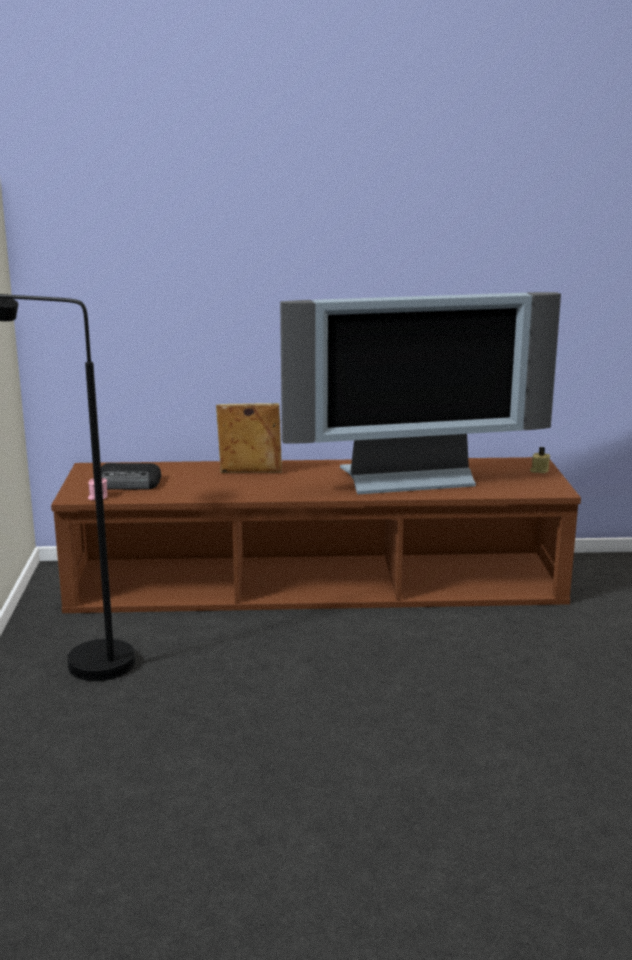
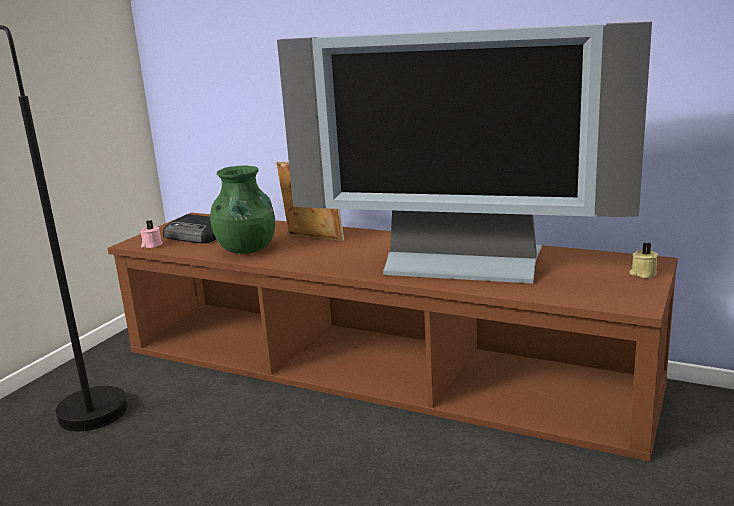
camera: 30 degrees right, 0 degrees up
(202, 489) = (246, 249): none -> green vase

